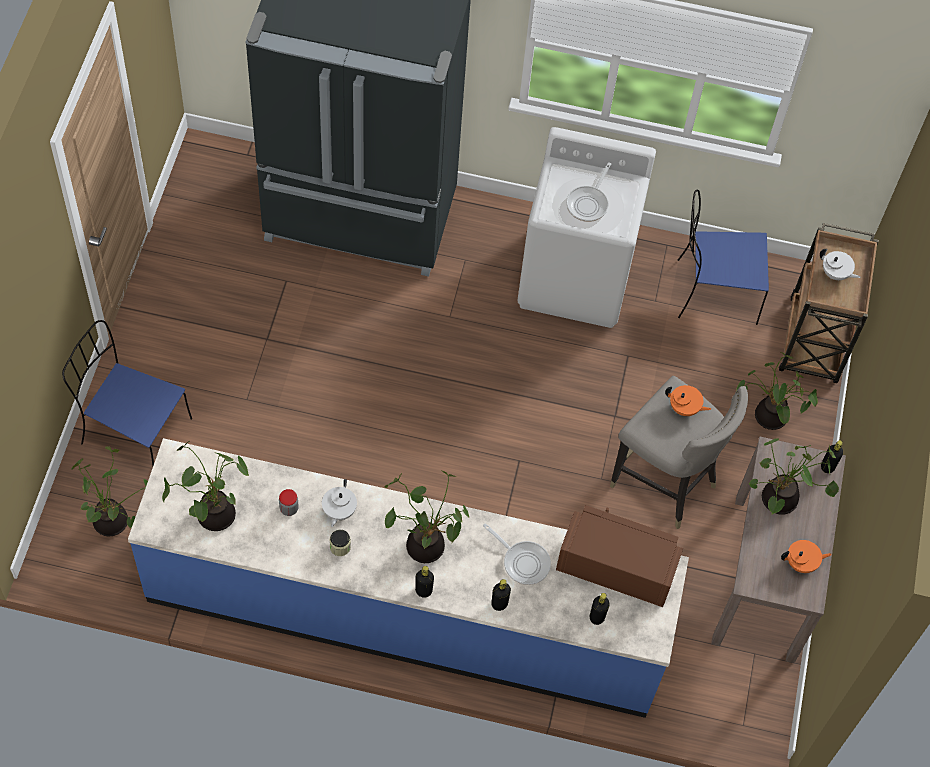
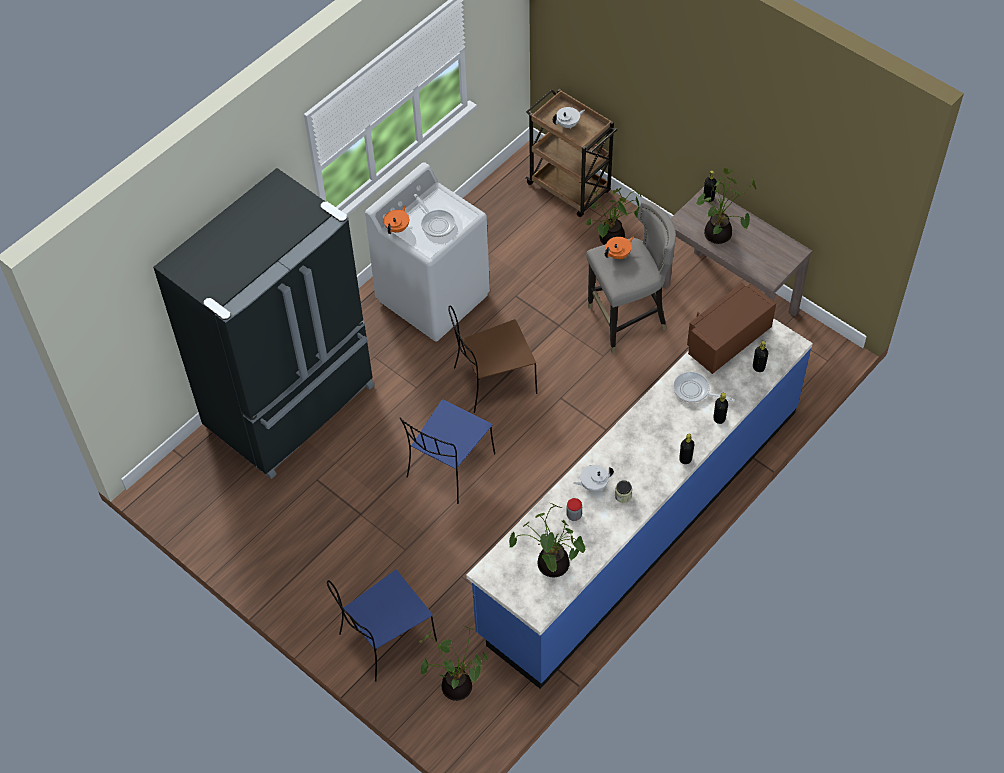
camera: 55 degrees left, 5 degrees down
(339, 511) = (593, 484): white teapot -> white teapot turned 120 degrees clockwise
(425, 543) = (649, 442): potted plant -> none
(501, 385) = (493, 381): none -> brown chair
(523, 561) = (694, 391): frying pan -> frying pan turned 135 degrees counterclockwise
(714, 291) = (496, 223): blue chair -> blue chair (449, 467)
(801, 563) = (770, 244): orange teapot -> orange teapot (397, 228)

